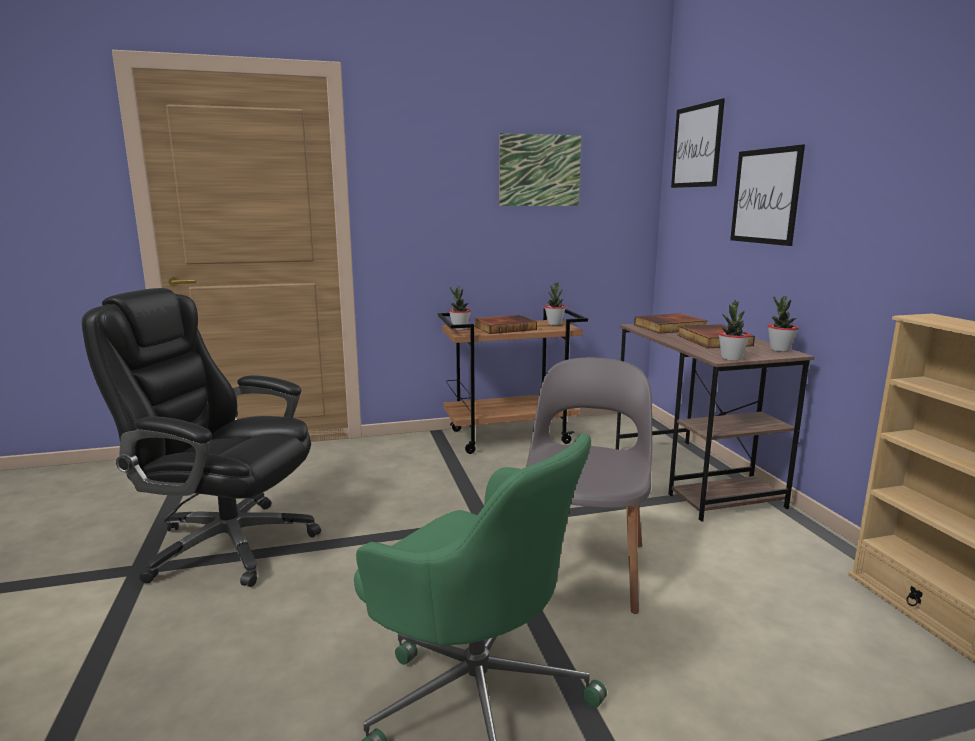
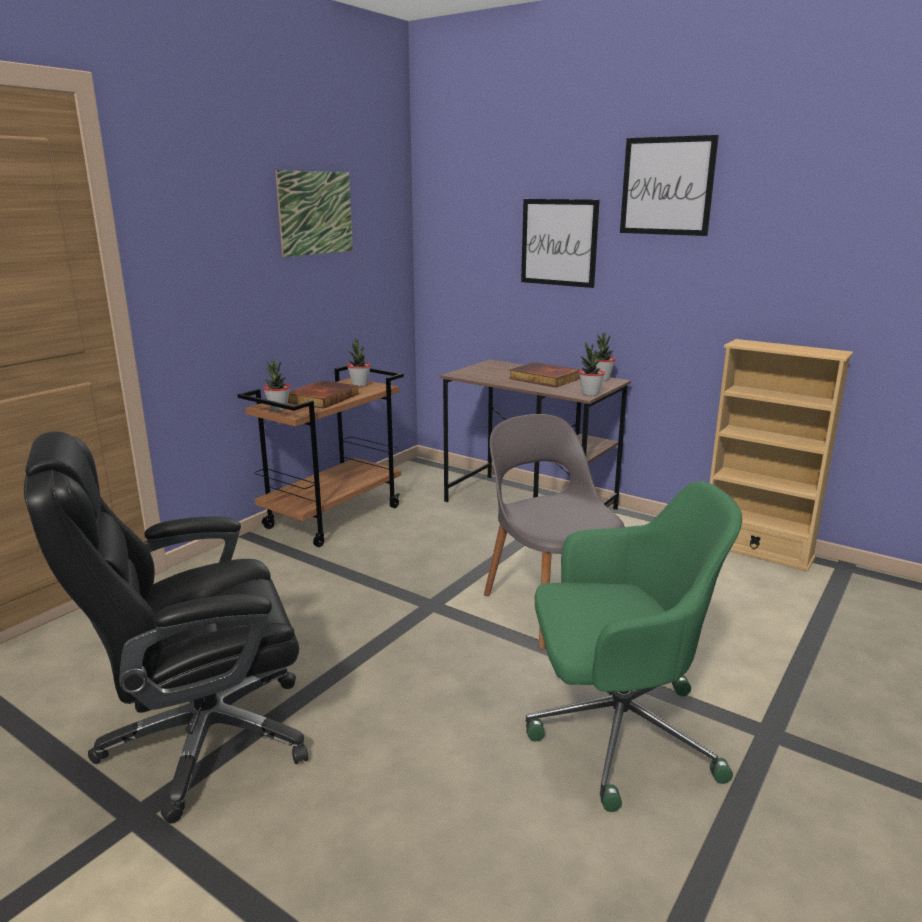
camera: 40 degrees left, 5 degrees up
(670, 327) = (487, 371): book -> none
(697, 146) = (463, 187): picture -> picture (667, 186)

